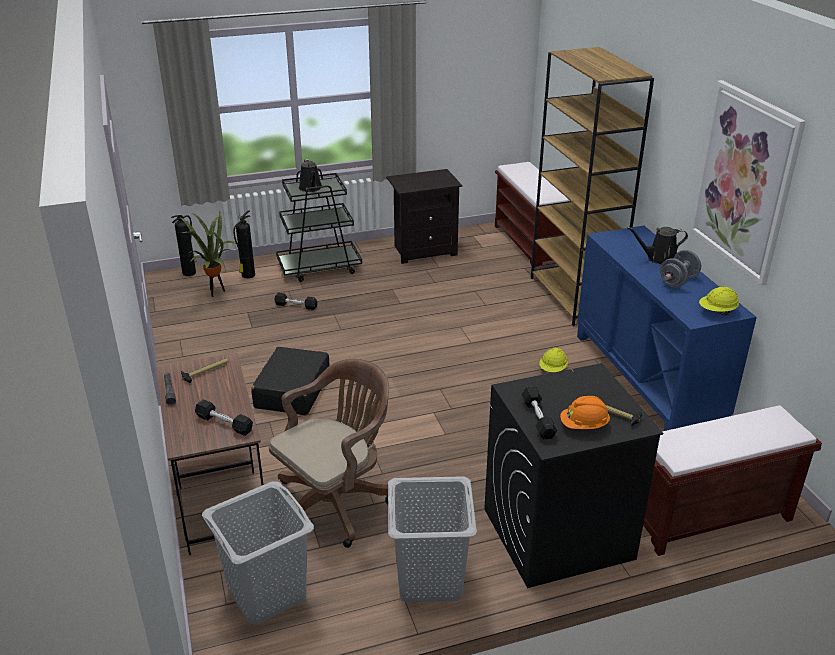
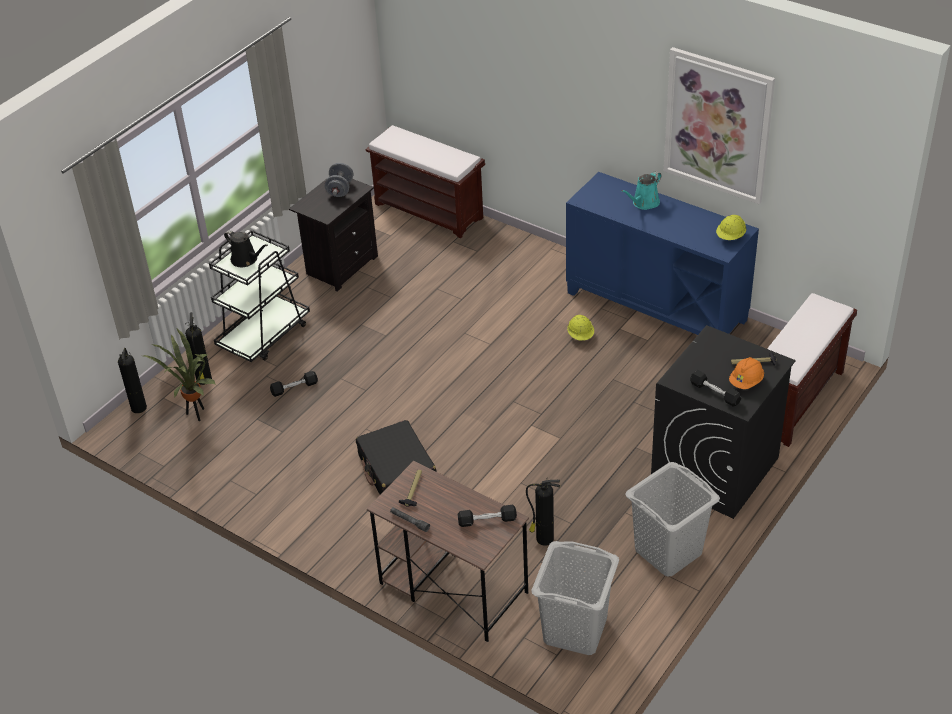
camera: 35 degrees left, 10 degrees up
(336, 502) = (543, 539): brown office chair -> fire extinguisher
(574, 297) = (526, 253): brown bookcase -> none
(659, 258) = (644, 203): black watering can -> turquoise watering can
(678, 281) = (678, 220): grey dumbbell -> grey dumbbell (340, 189)

